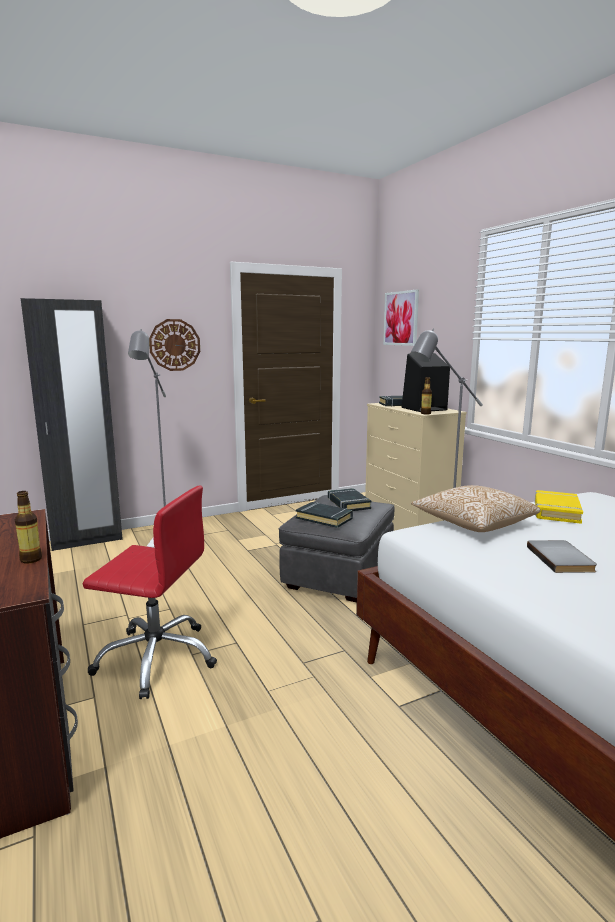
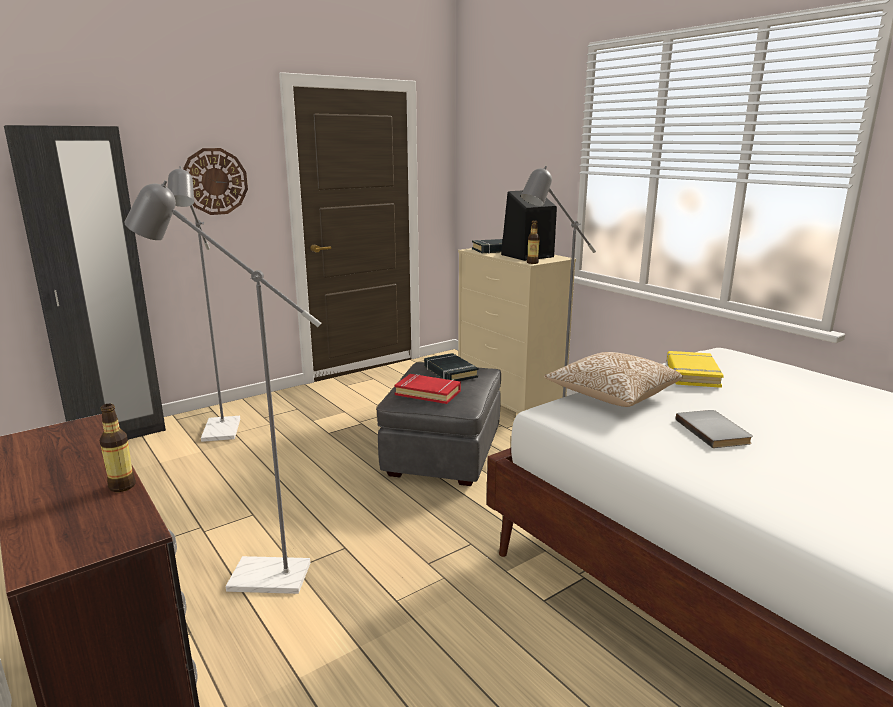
camera: 10 degrees left, 5 degrees up
(157, 658) = (254, 576): red office chair -> grey floor lamp
(324, 518) = (428, 393): black book -> red book
(401, 318) = (489, 144): picture -> none

